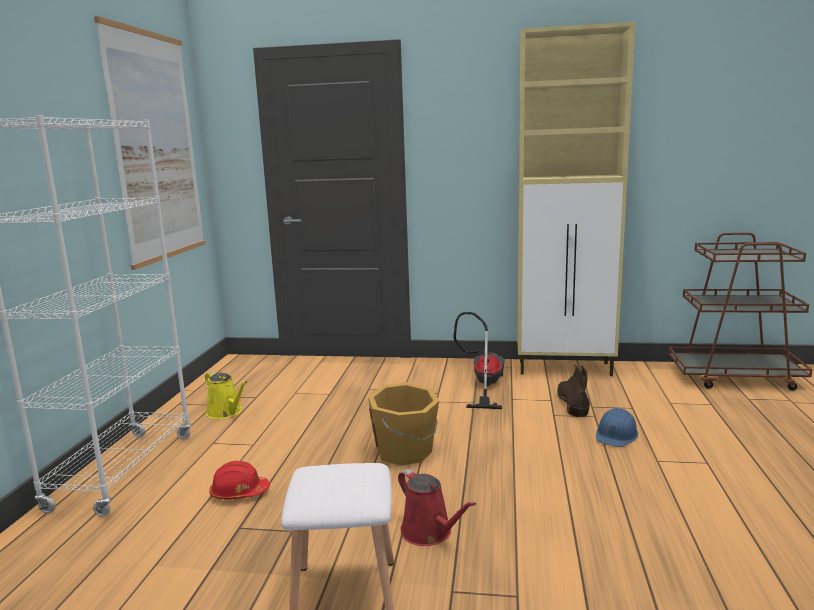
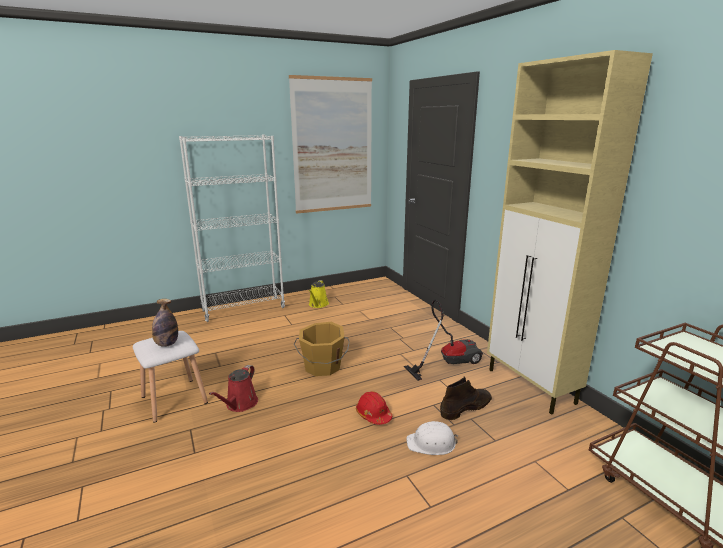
camera: 55 degrees right, 5 degrees up
(239, 493) = (244, 340): red hard hat -> red hard hat (373, 415)
(352, 480) = (167, 344): none -> bottle
(616, 435) = (431, 443): blue hard hat -> white hard hat

